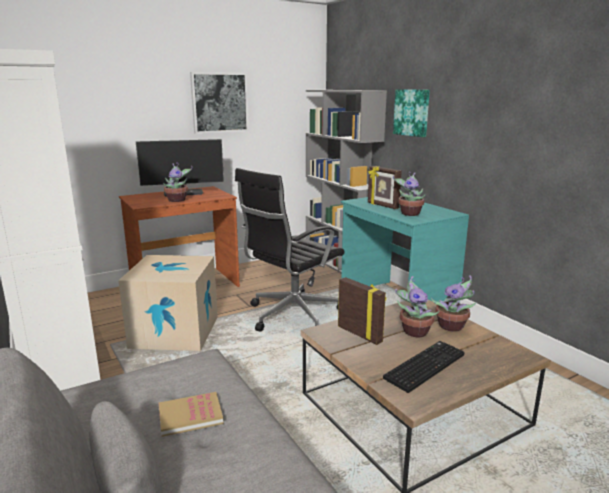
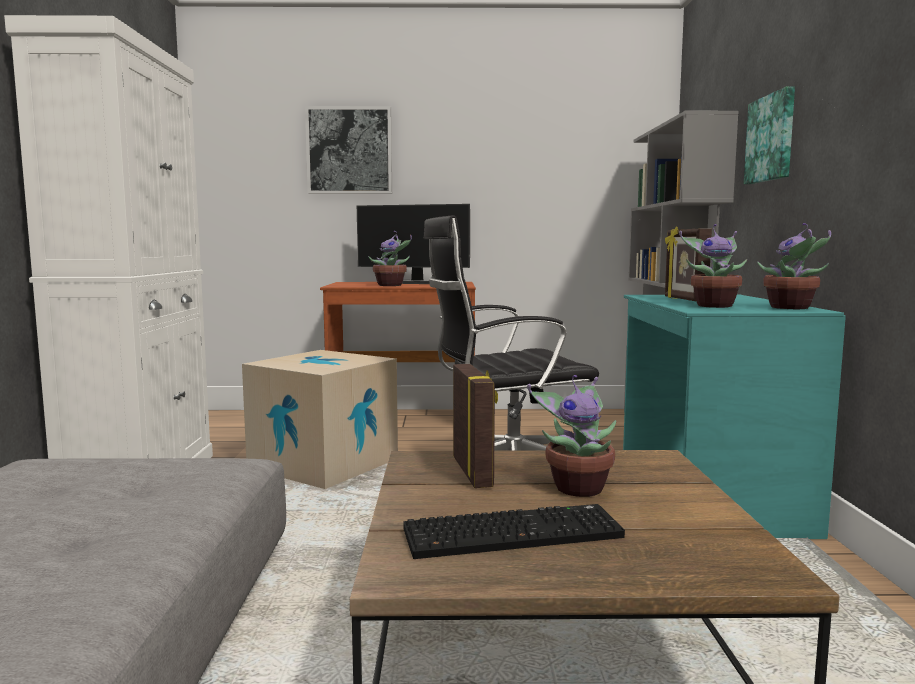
camera: 30 degrees right, 10 degrees down
(190, 415) = (102, 511): book -> none
(219, 102) = (491, 159): picture -> picture (349, 151)
(452, 327) = (670, 496): potted plant -> potted plant (791, 308)

